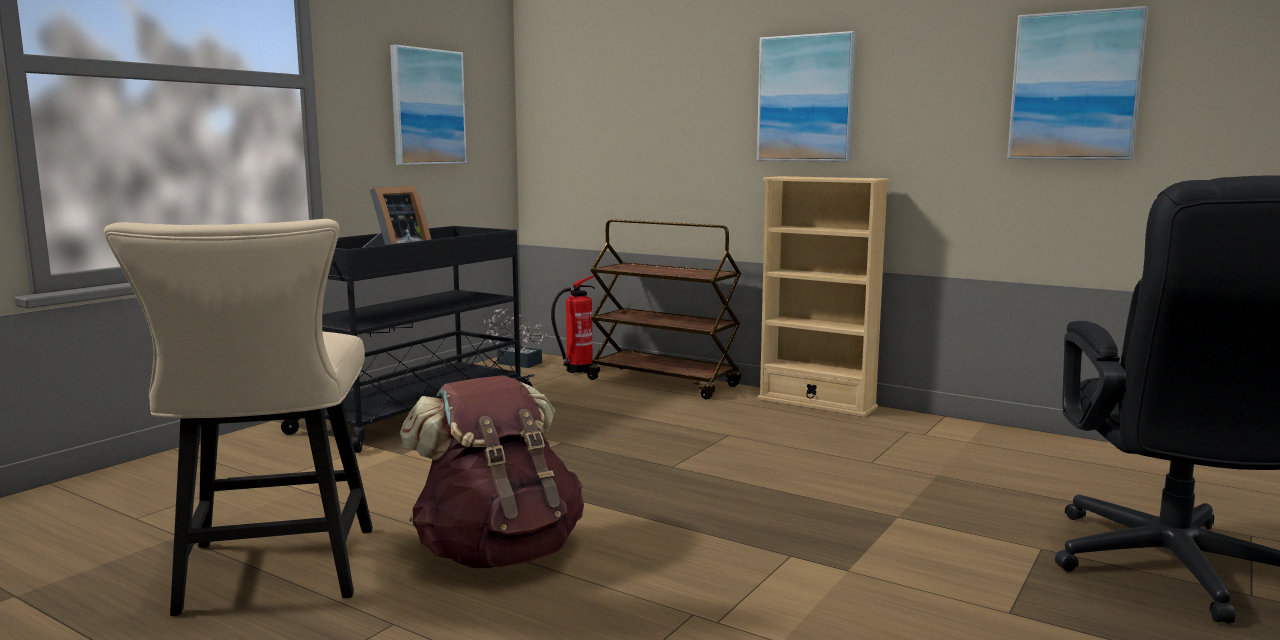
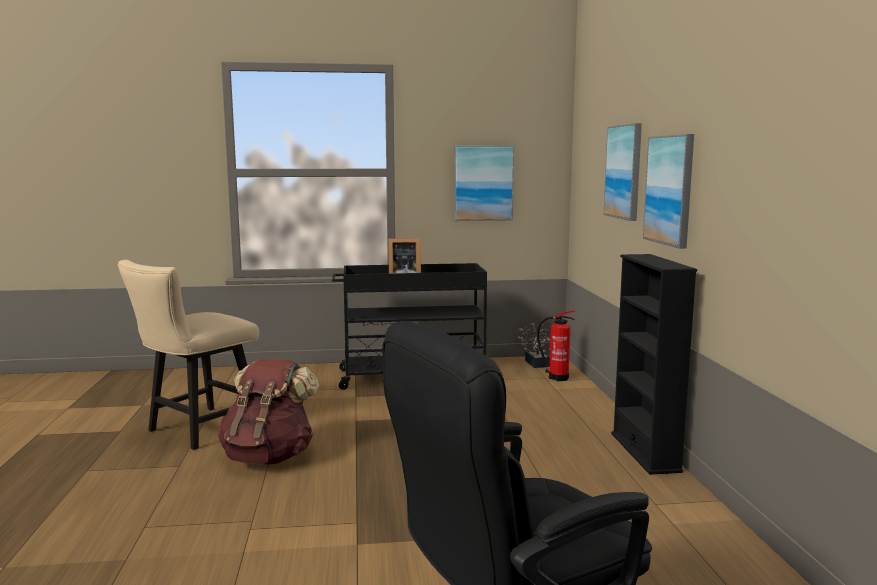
camera: 50 degrees right, 0 degrees up
(664, 383) = (584, 402): brown cart -> none
(816, 403) = (645, 452): beige bookcase -> black bookcase
(1075, 86) = (806, 199): picture -> picture (624, 172)

